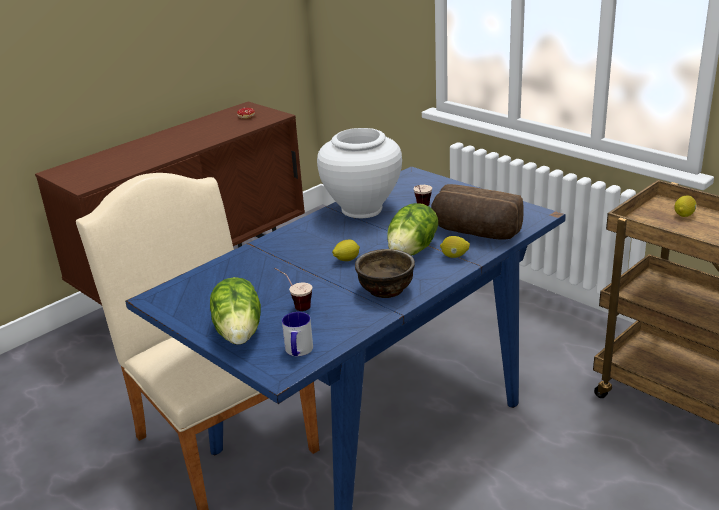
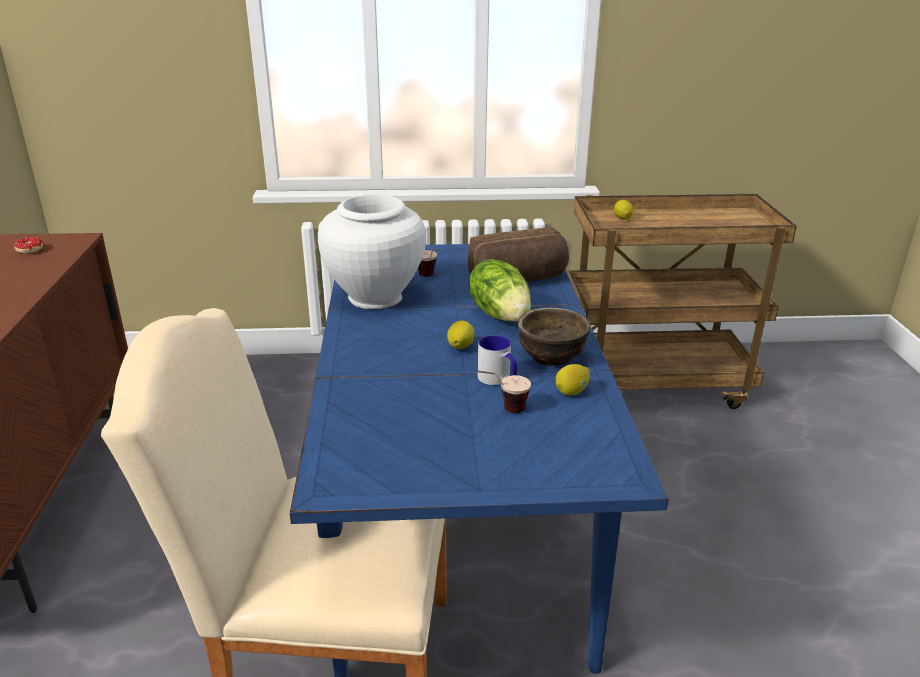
camera: 50 degrees left, 0 degrees up
(240, 332) = (506, 464): lettuce -> none
(298, 351) = (599, 448): mug -> mug (498, 379)
(454, 256) = (544, 305): lemon -> lemon (572, 392)

